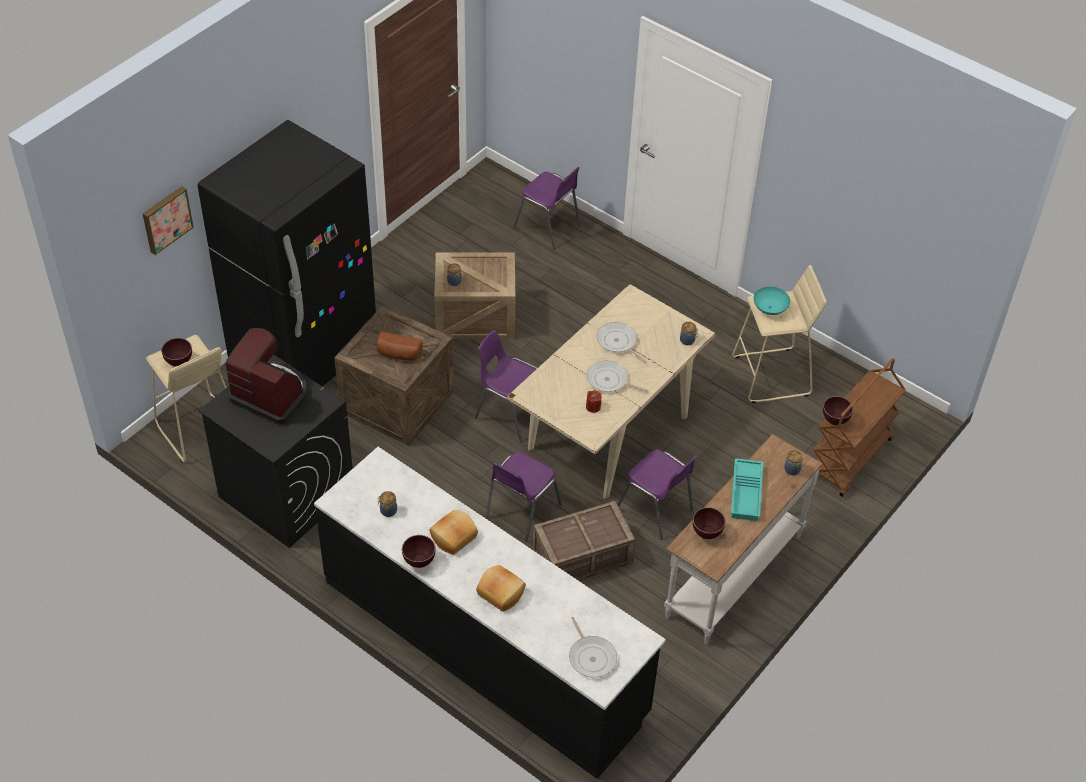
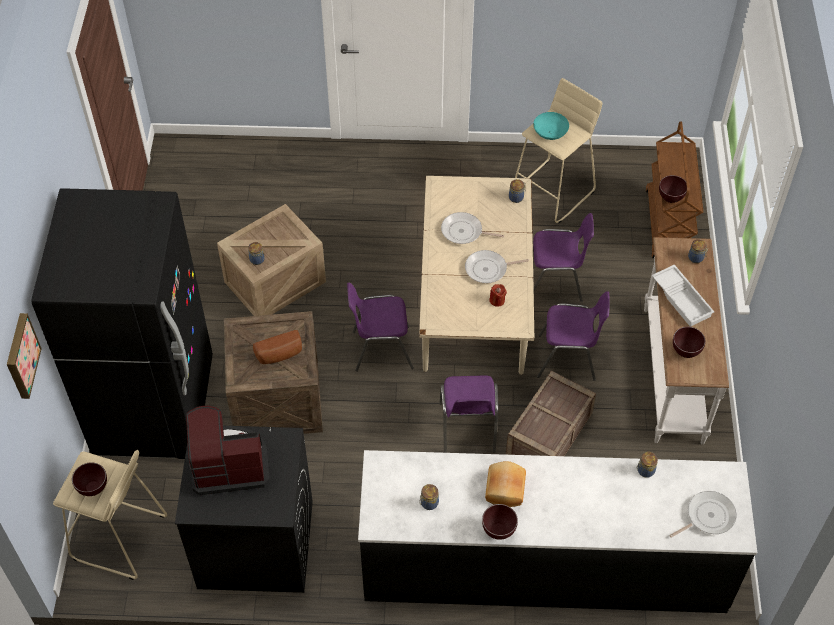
camera: 35 degrees left, 5 degrees up
(501, 592) = (588, 511): bread -> none
(548, 227) = (265, 167): purple chair -> purple chair (555, 283)
(575, 593) = (645, 471): none -> jar
(591, 656) = (707, 516): frying pan -> frying pan turned 60 degrees counterclockwise
(747, 493) = (682, 298): turquoise tray -> white tray

